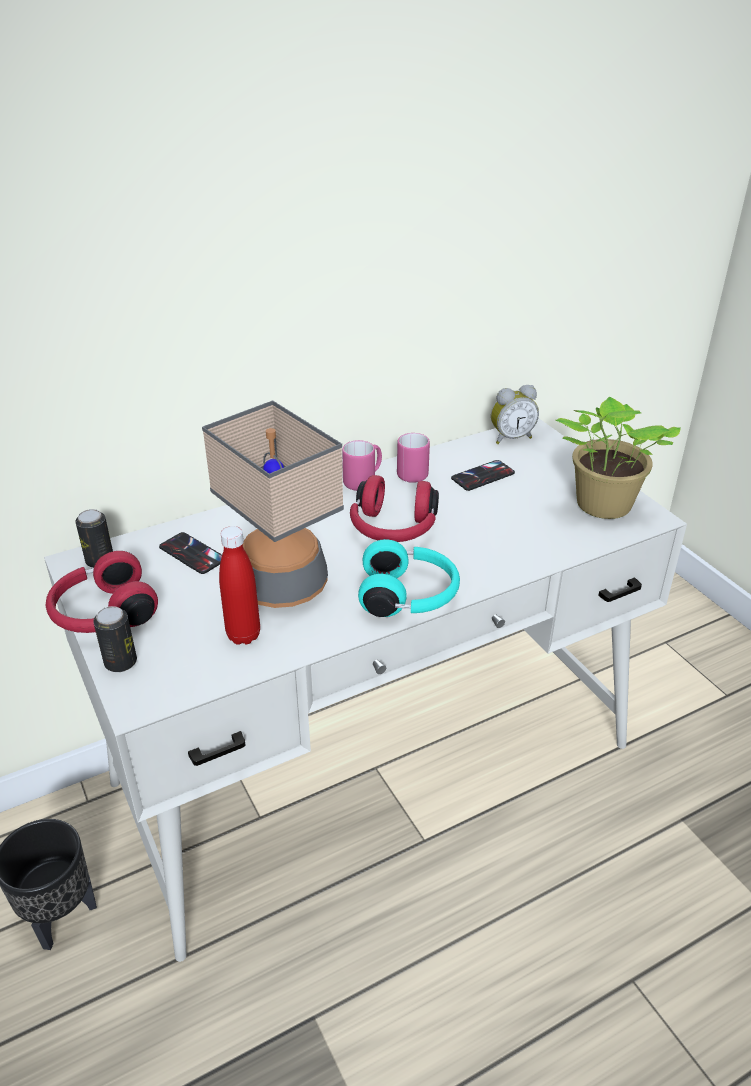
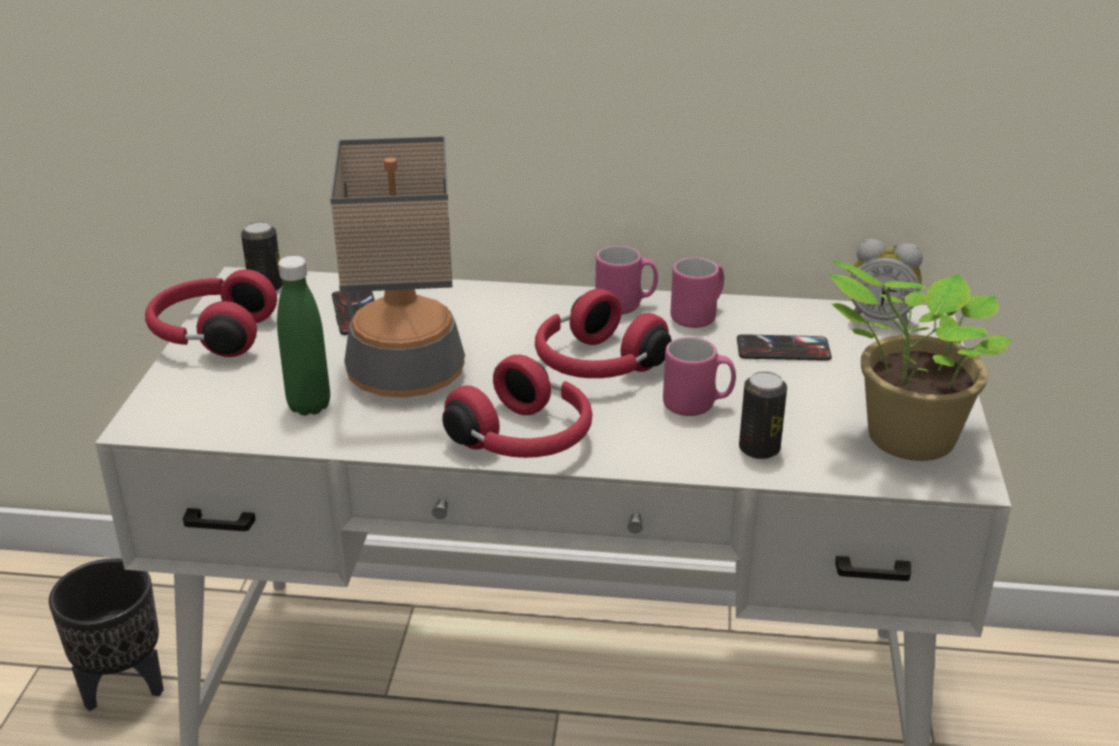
camera: 35 degrees right, 5 degrees down
(121, 662) = (174, 383): can -> can (759, 449)
(243, 635) = (309, 406): red bottle -> green bottle
(409, 596) = (525, 440): turquoise headphones -> red headphones
(478, 531) = (697, 405): none -> pink mug

